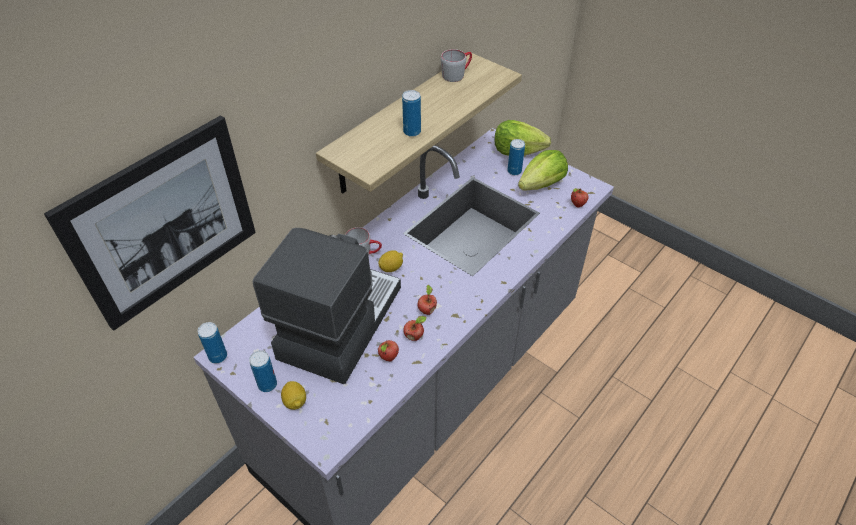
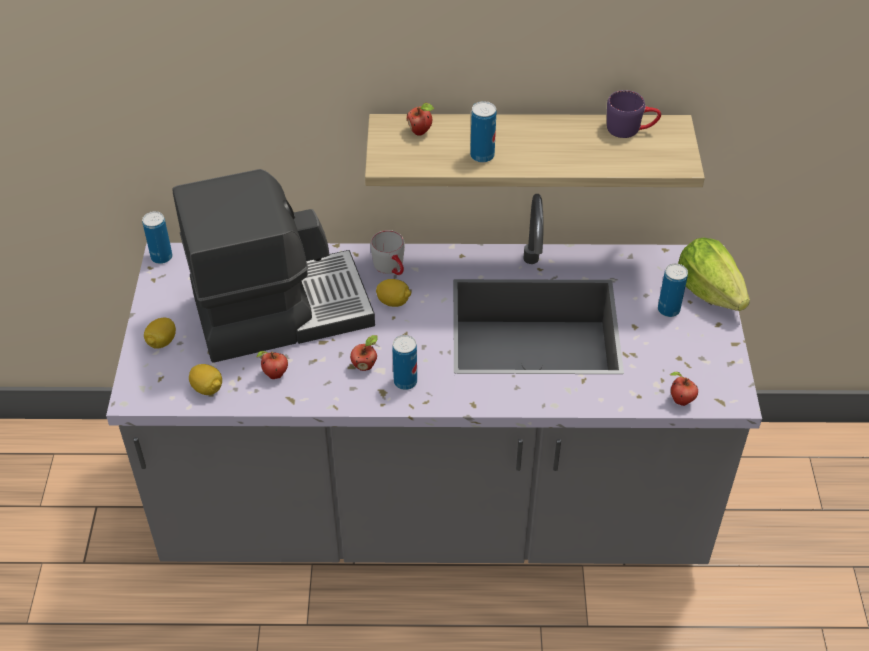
camera: 50 degrees right, 0 degrees up
(164, 223) = (149, 85): picture -> none
(267, 384) = (162, 311): can -> can (405, 382)
(363, 400) = (207, 388): none -> lemon
(414, 336) = (321, 377): apple -> apple (421, 132)
(457, 74) = (631, 129): grey mug -> purple mug
(542, 185) = (676, 348): lettuce -> none

